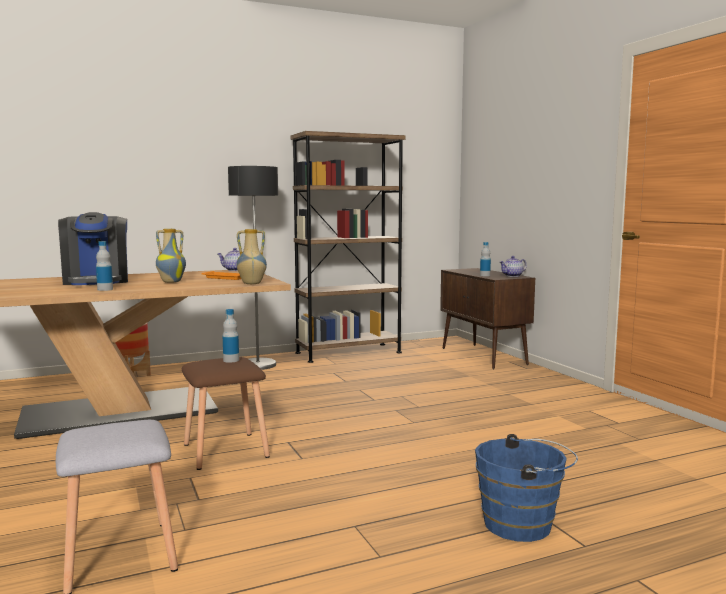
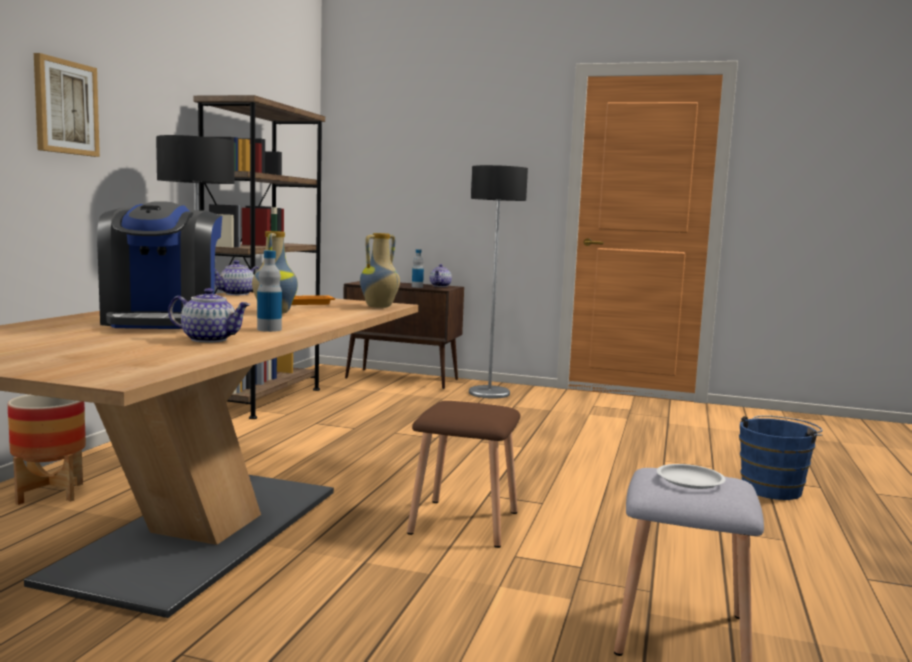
camera: 50 degrees left, 0 degrees up
(52, 291) = (210, 339): none -> teapot
(96, 281) = (162, 322): coffee machine -> coffee machine turned 60 degrees clockwise
(116, 431) = (690, 481): none -> white plate
(179, 156) = (65, 107): none -> picture
(231, 360) = (466, 404): bottle -> none
(520, 380) = (489, 393): none -> floor lamp

